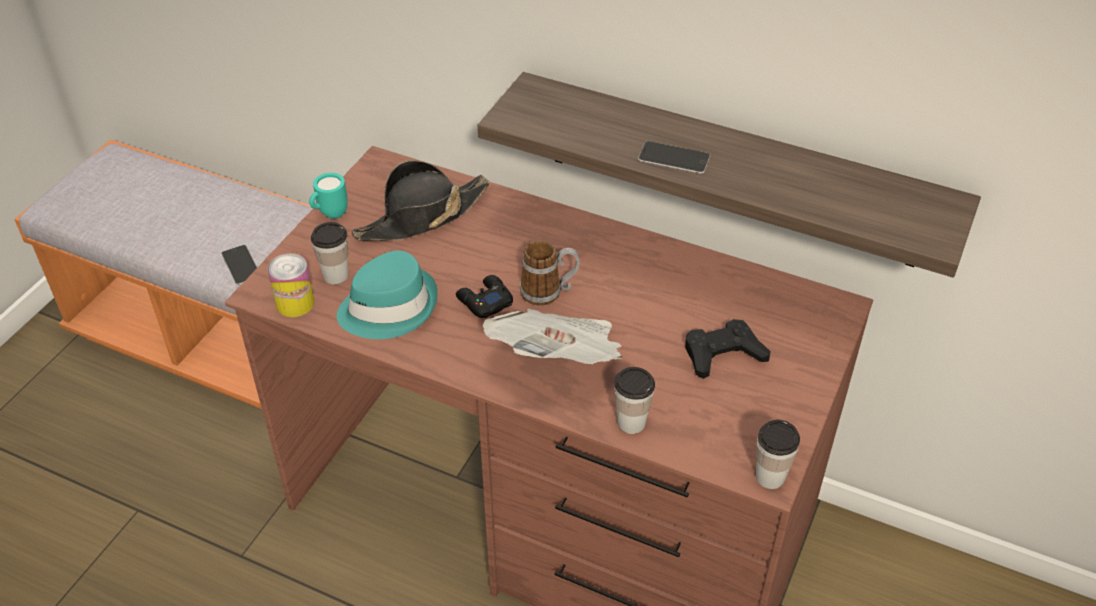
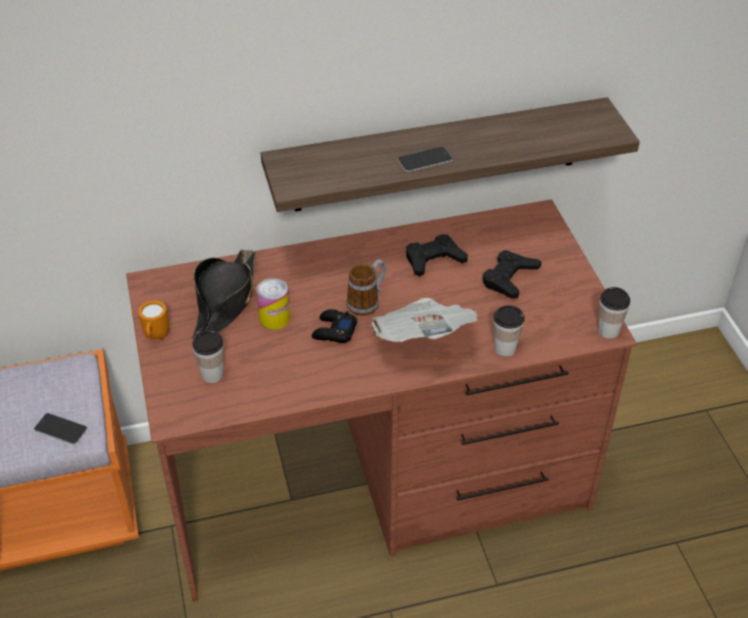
camera: 40 degrees left, 0 degrees up
(295, 303) = (206, 410): can -> can (274, 318)
(330, 214) = (156, 337): turquoise mug -> orange mug
(388, 307) = (275, 372): turquoise hat -> none
(663, 289) = (434, 259): none -> black game controller

